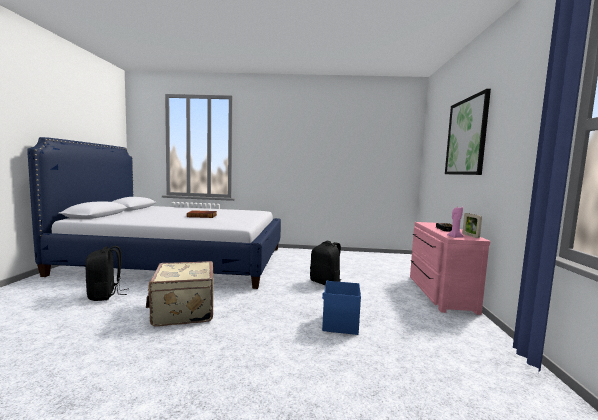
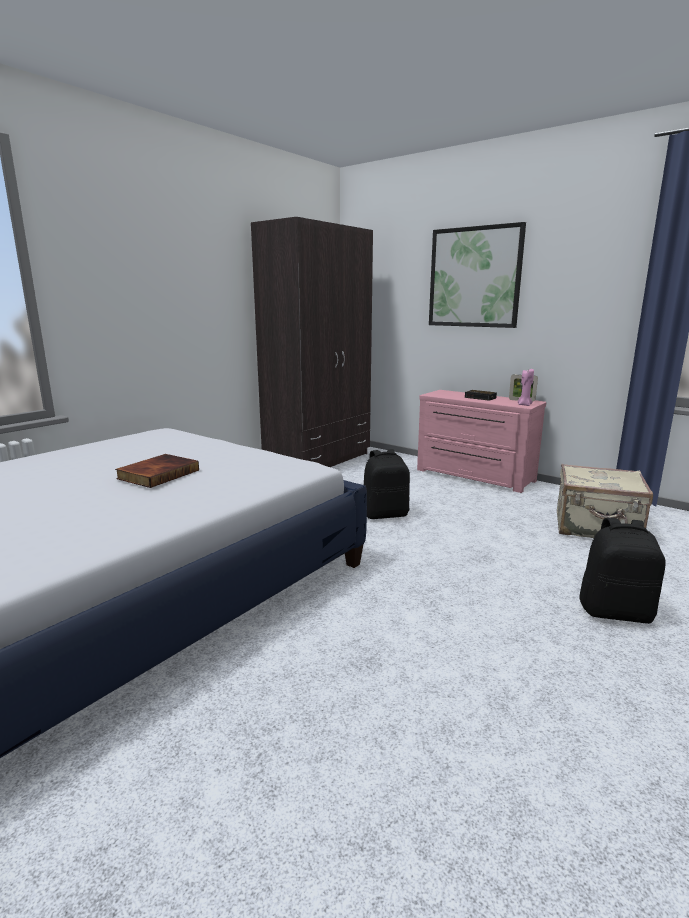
camera: 55 degrees left, 10 degrees up
(105, 295) = (209, 752): black backpack -> black backpack (616, 612)
(183, 311) = (400, 653): beige suitcase -> beige suitcase (597, 528)
(340, 324) = (523, 547): blue storage box -> none
(371, 257) = (319, 460): none -> brown wardrobe

